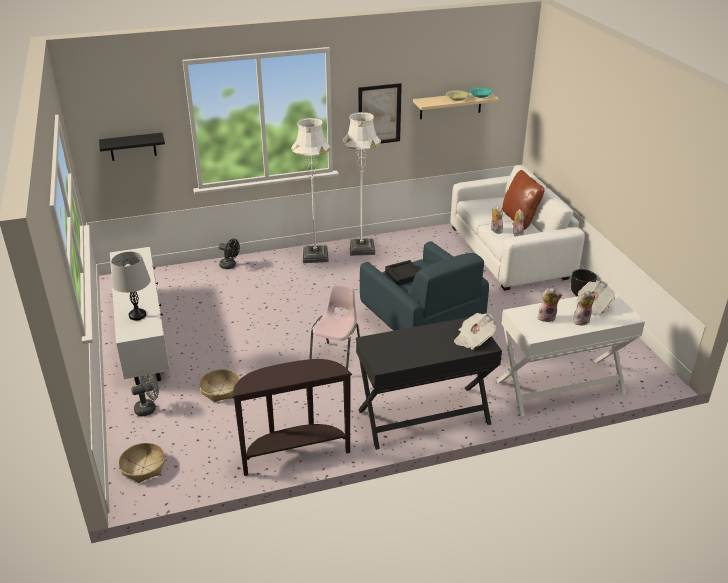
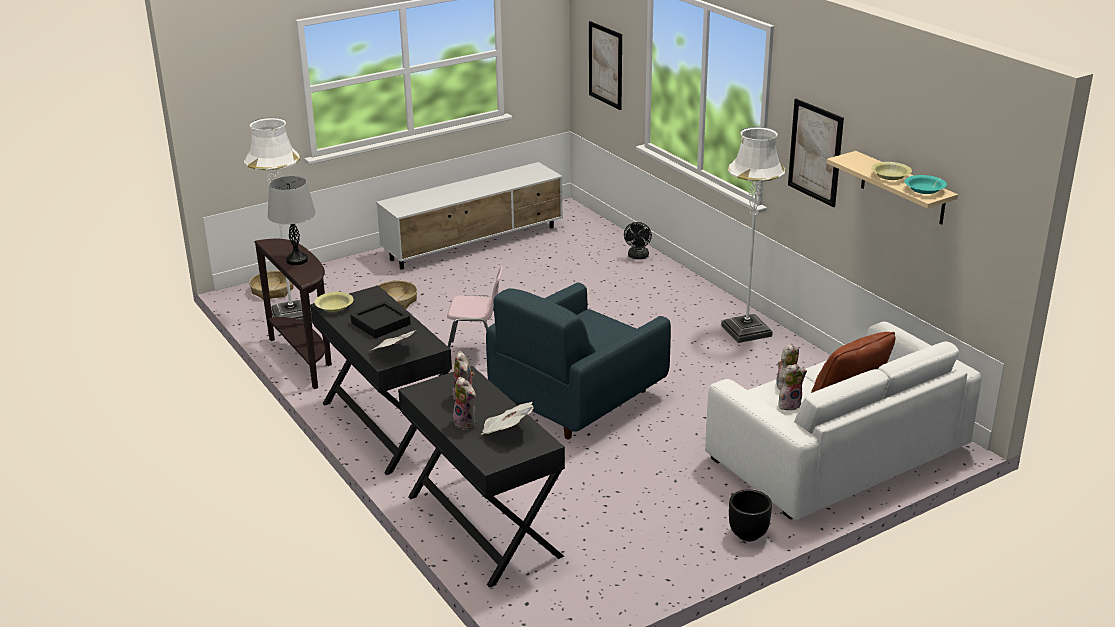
camera: 75 degrees right, 5 degrees down
(132, 147) = (605, 65): black shelf -> picture
(137, 315) = (426, 199): grey table lamp -> grey table lamp (297, 260)
(148, 408) = (356, 274): grey fan -> none
(315, 256) = (701, 303): white floor lamp -> white floor lamp (292, 316)
(386, 362) = (334, 307): none -> yellow bowl
(404, 275) = (596, 326): black tray -> black tray (380, 324)
(560, 387) = (482, 526): white desk -> black desk

